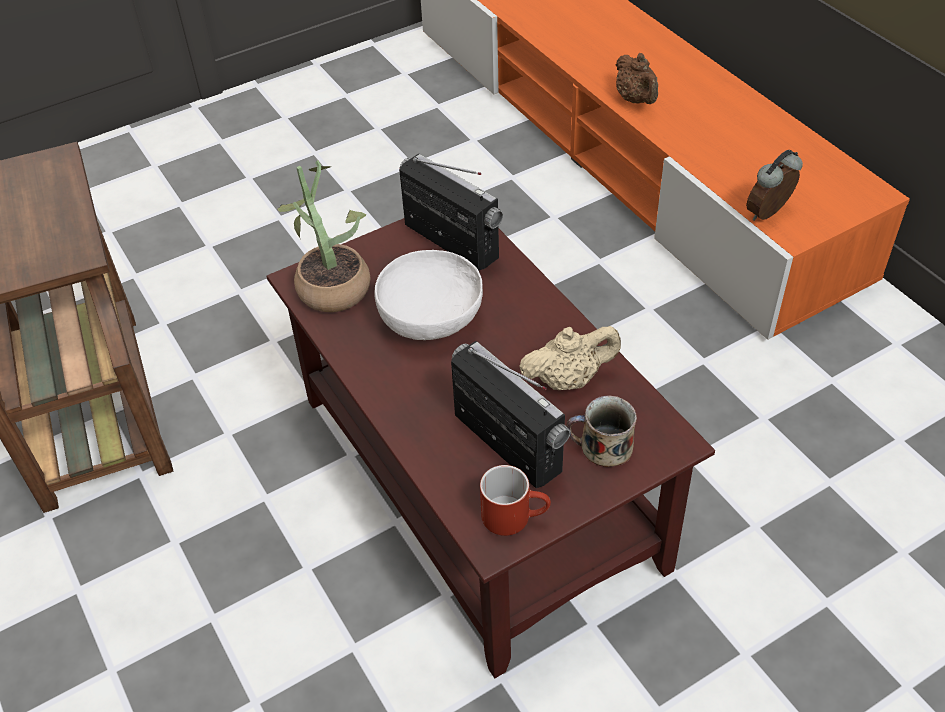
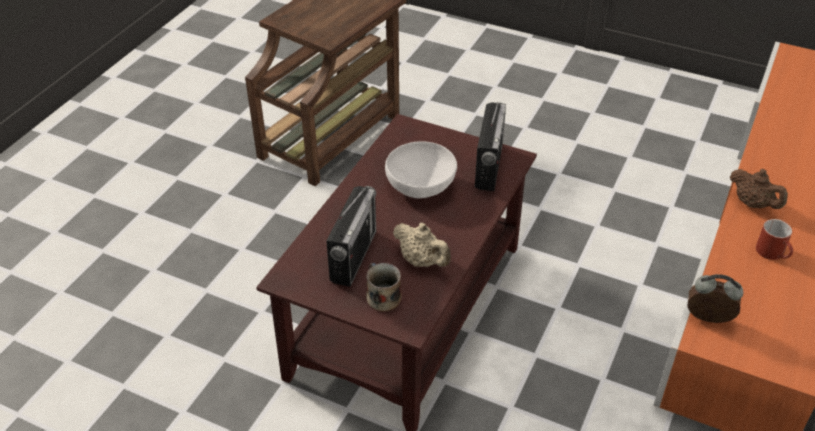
camera: 55 degrees right, 5 degrees down
(330, 283) = (412, 138): potted plant -> none
(515, 515) = (306, 281): red mug -> red mug (774, 254)
(636, 100) = (752, 204): brown teapot -> brown teapot turned 75 degrees counterclockwise

